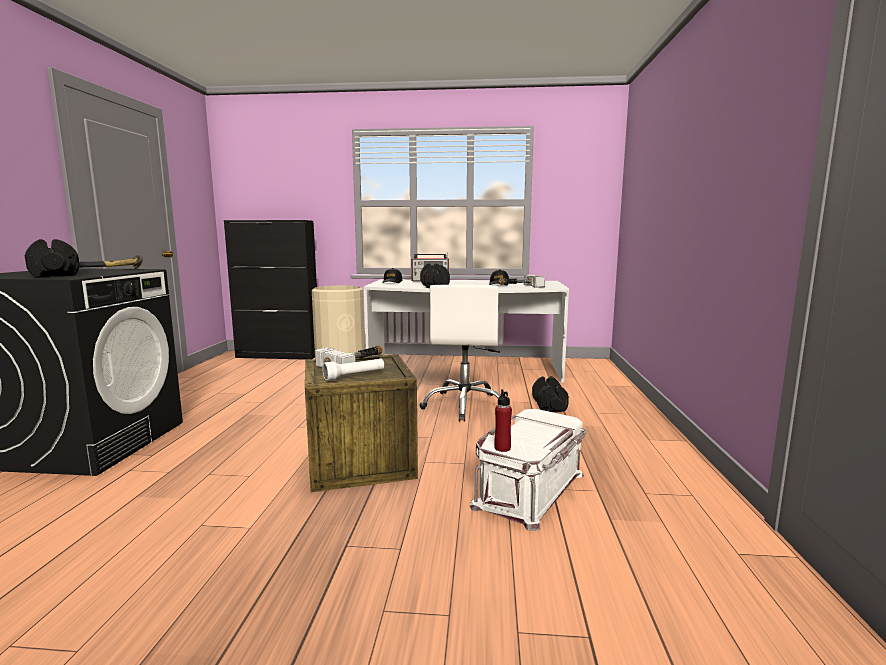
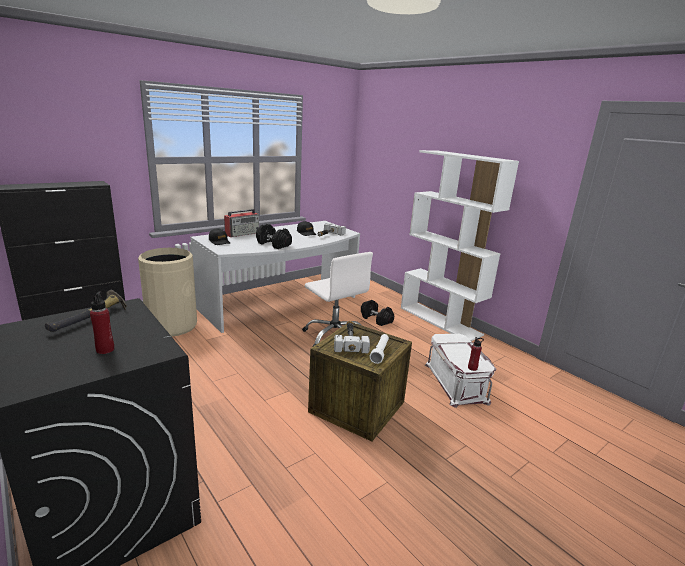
camera: 45 degrees left, 10 degrees up
(54, 274) = (105, 349): black dumbbell -> red bottle
(649, 429) = (440, 321): none -> white bookcase

